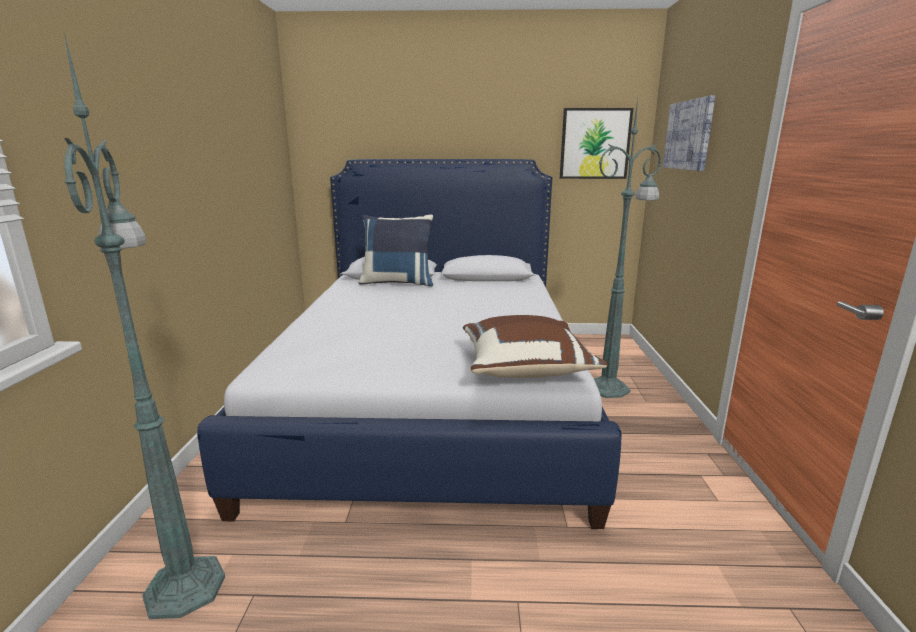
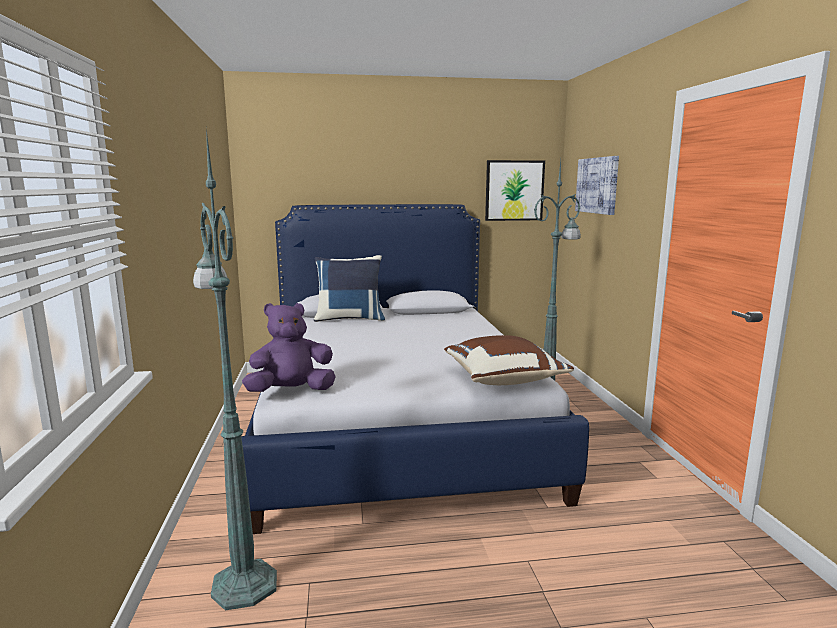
camera: 10 degrees left, 5 degrees down
(275, 367) = (291, 391): none -> purple plush toy

